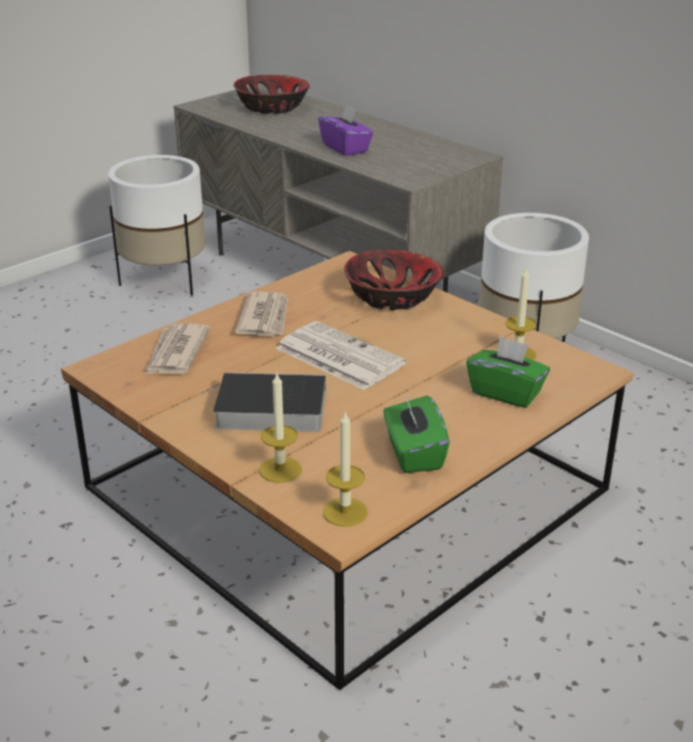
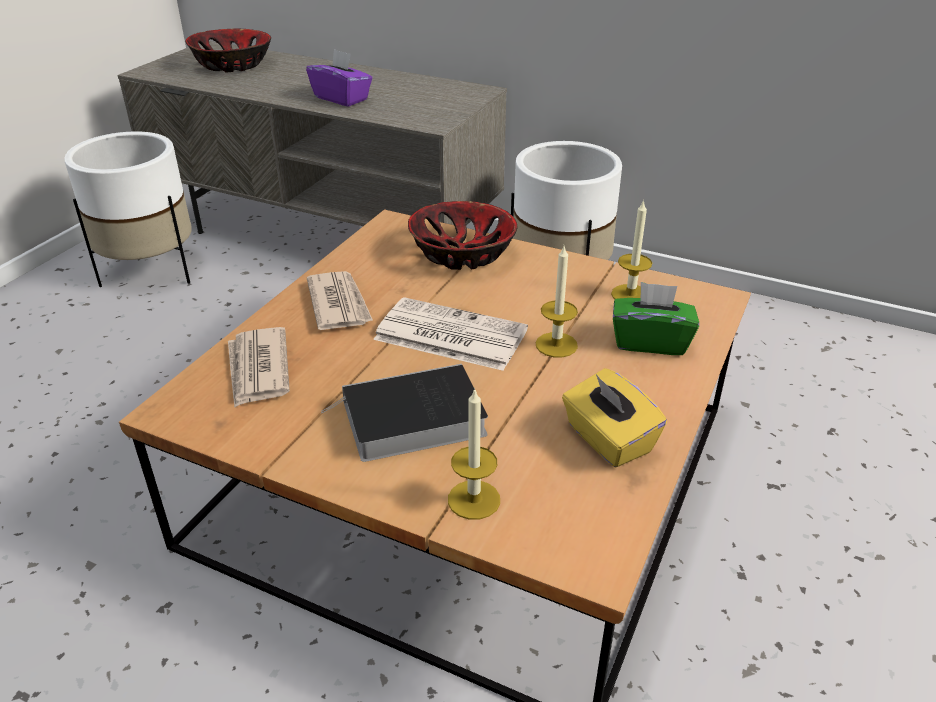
camera: 20 degrees left, 5 degrees up
(345, 512) = (584, 539): candle -> candle (556, 345)
(413, 454) = (608, 440): green tissue box -> yellow tissue box

